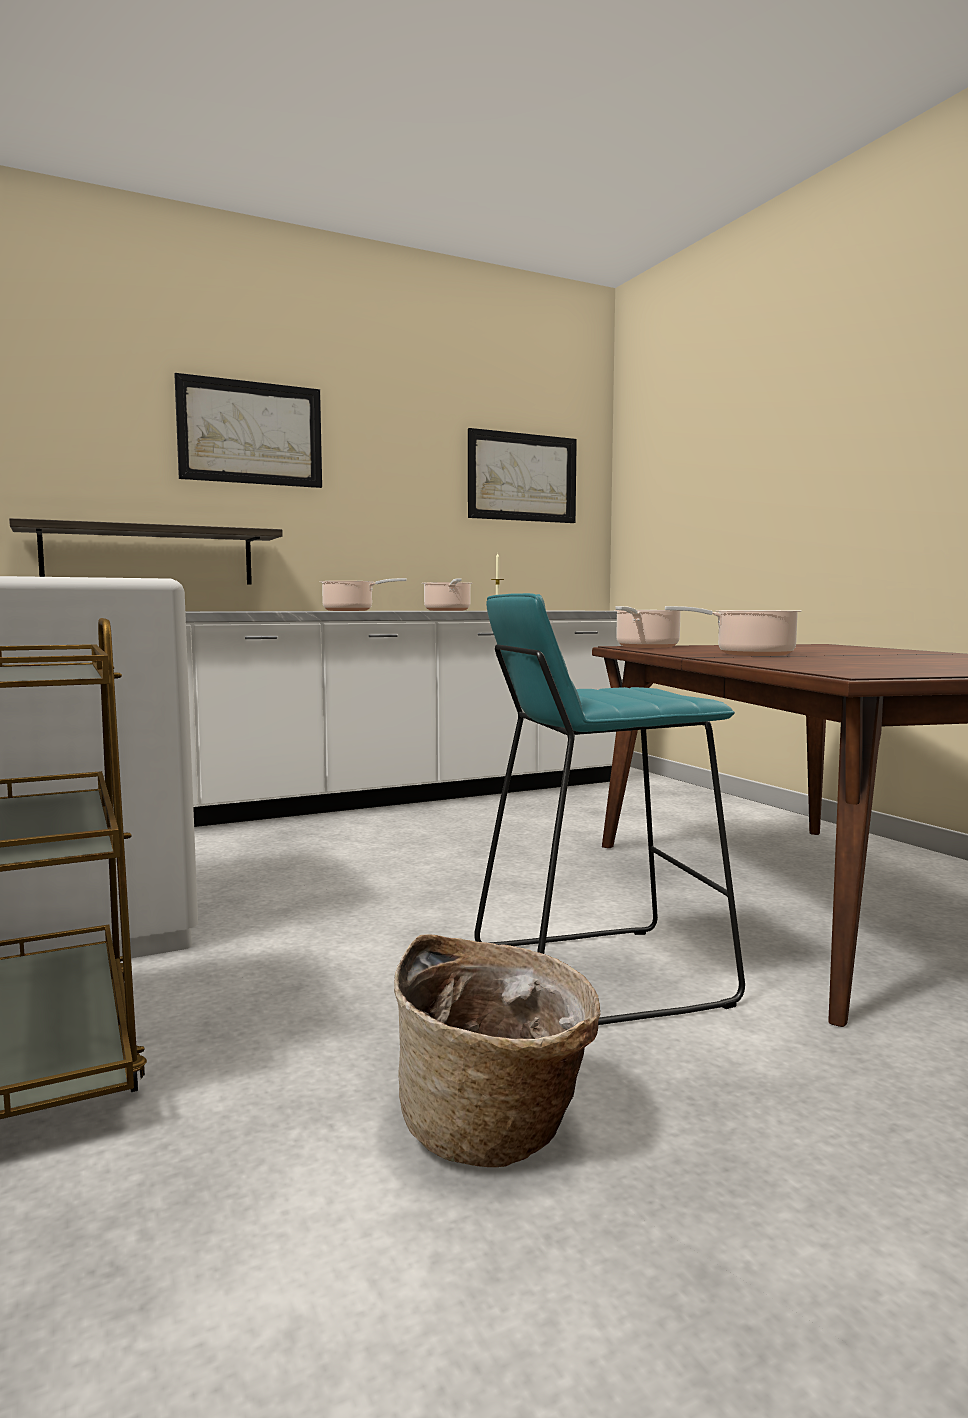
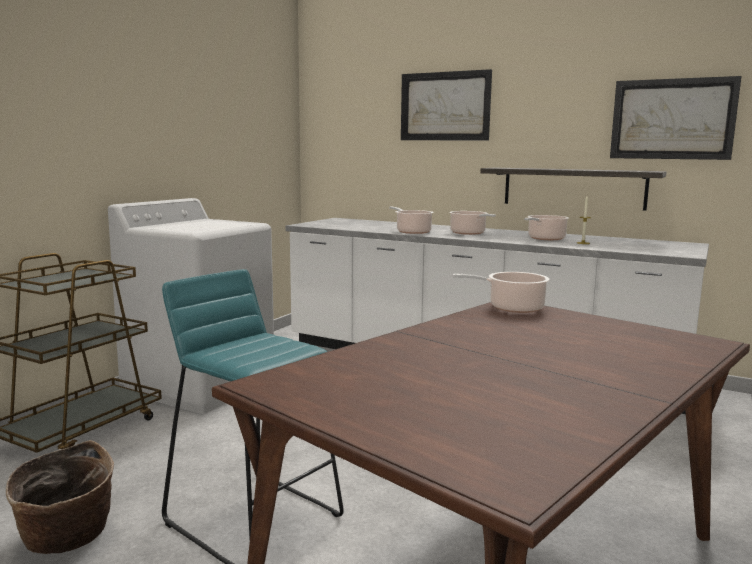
camera: 55 degrees right, 5 degrees up
(149, 556) = (384, 188): shelf -> shelf (573, 188)
(749, 654) = (462, 340): cooking pot -> cooking pot (412, 232)

